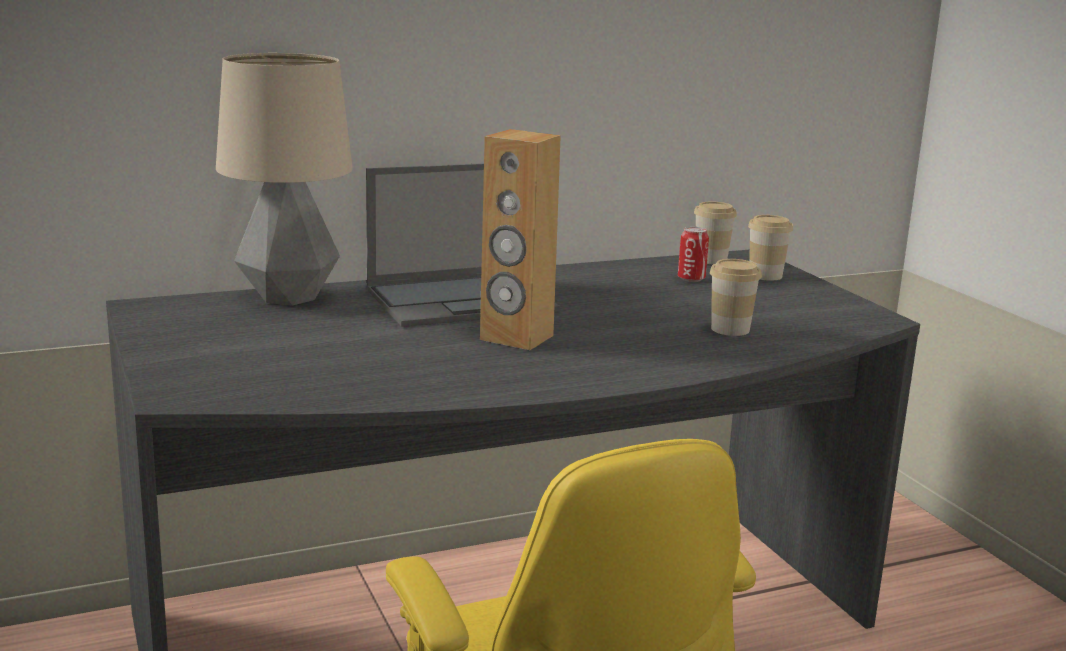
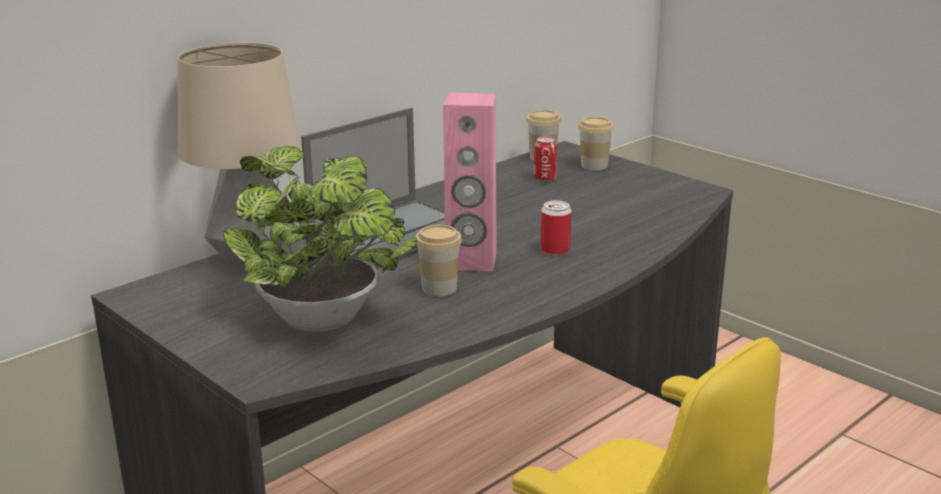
camera: 20 degrees left, 5 degrees up
(297, 362) = (326, 322): none -> potted plant
(516, 338) = (471, 262): brown speaker -> pink speaker
(625, 343) = (555, 250): none -> can
(730, 329) = (615, 221): cup -> cup (439, 288)

